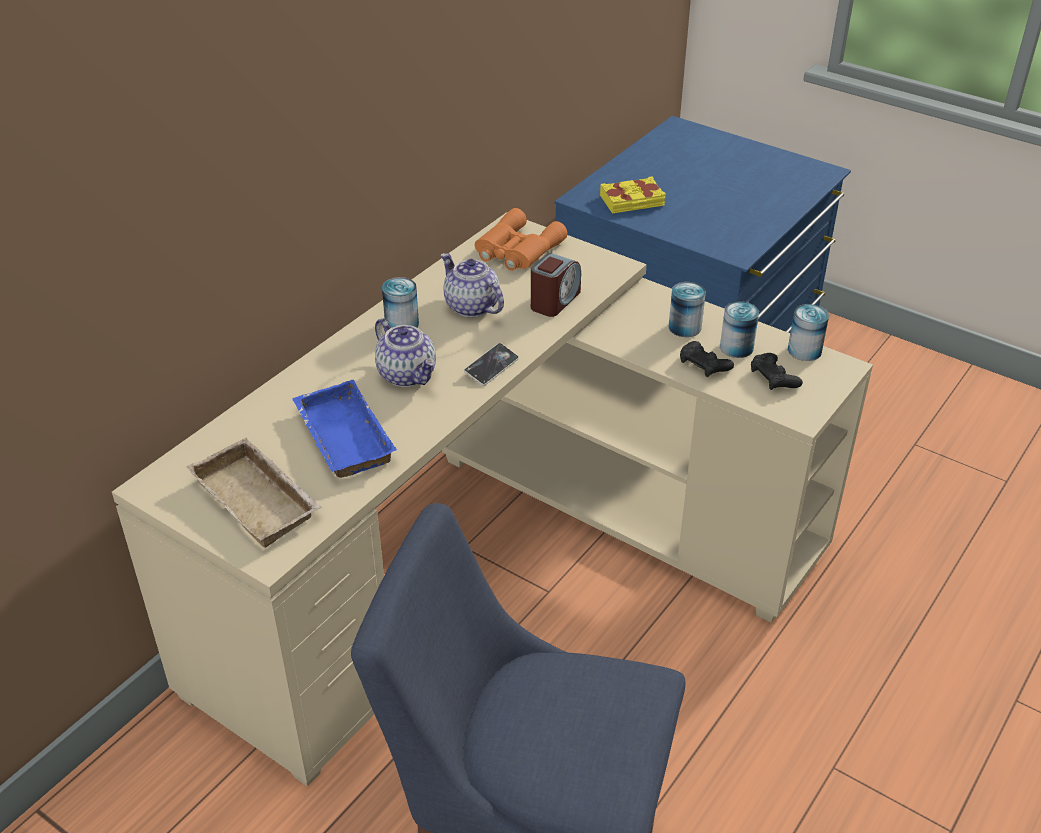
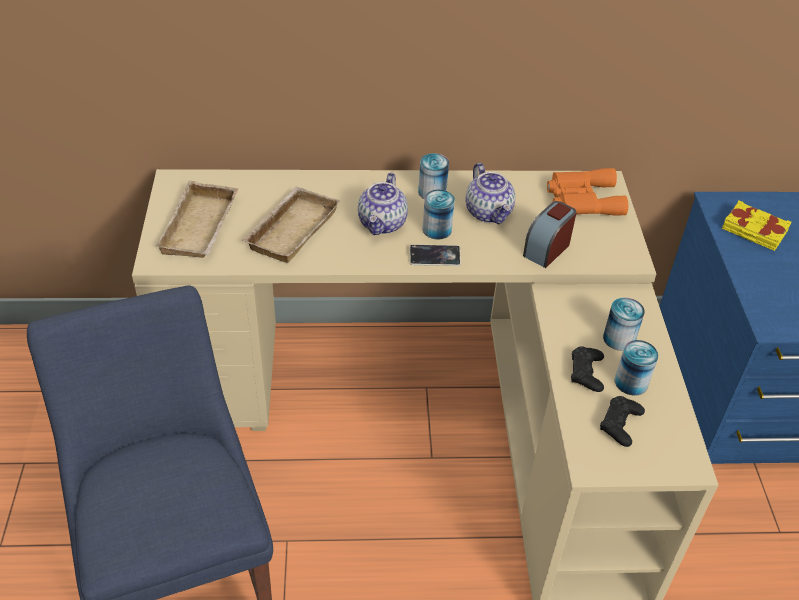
camera: 50 degrees right, 5 degrees up
(340, 437) = (291, 228): blue tray -> beige tray
(471, 306) = (489, 213): teapot -> teapot turned 150 degrees clockwise
(554, 301) = (547, 249): alarm clock -> alarm clock turned 135 degrees clockwise
(804, 350) = (680, 428): can -> can (437, 229)

